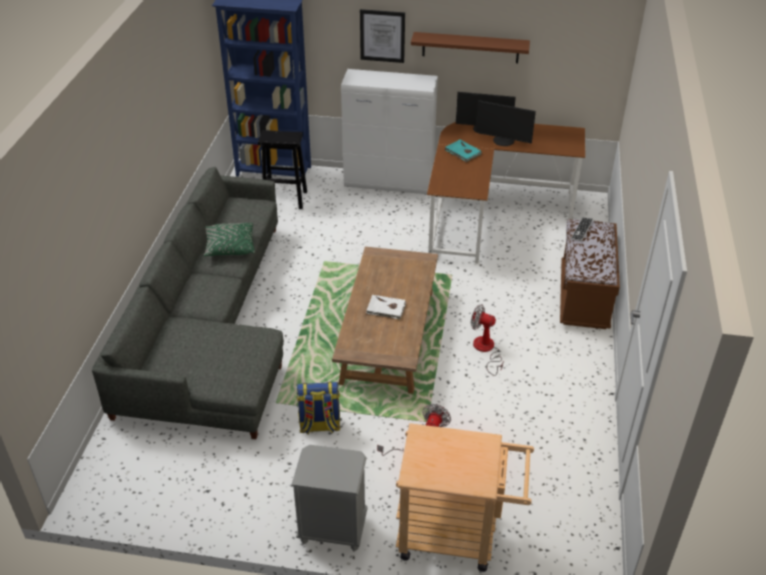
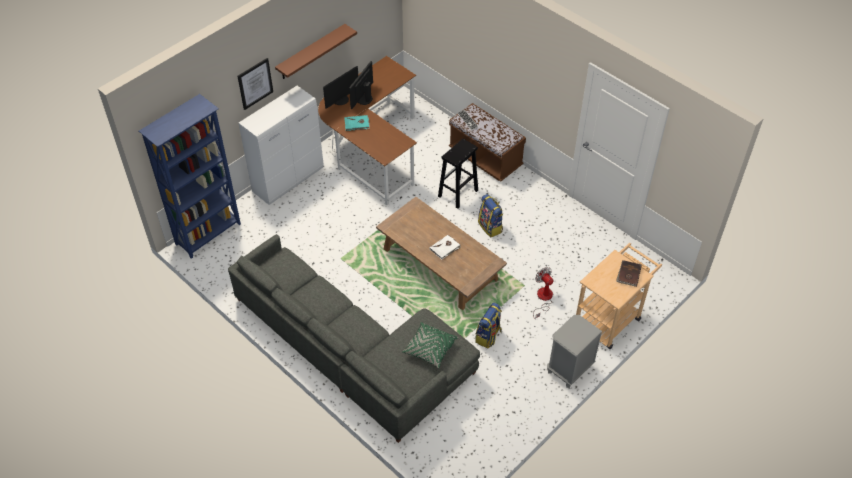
camera: 55 degrees left, 10 degrees up
(230, 247) = (318, 294): green pillow -> green pillow (430, 349)
(284, 199) = (249, 244): black stool -> black stool (457, 194)
(469, 468) = (628, 274): none -> brown book
(486, 350) = (490, 227): fan -> backpack
(503, 141) = (363, 99): monitor -> monitor turned 150 degrees clockwise

